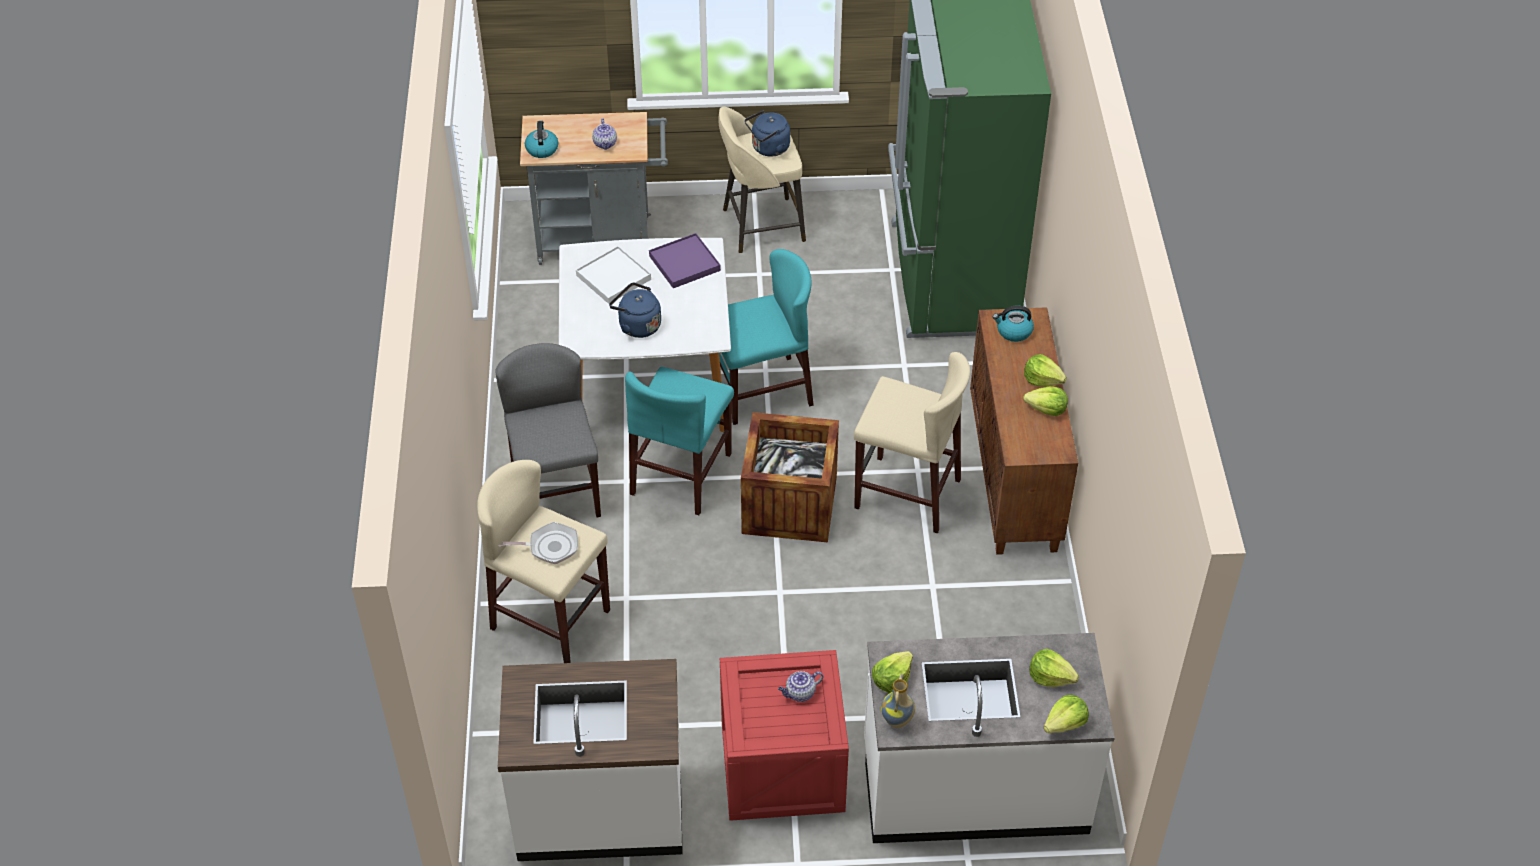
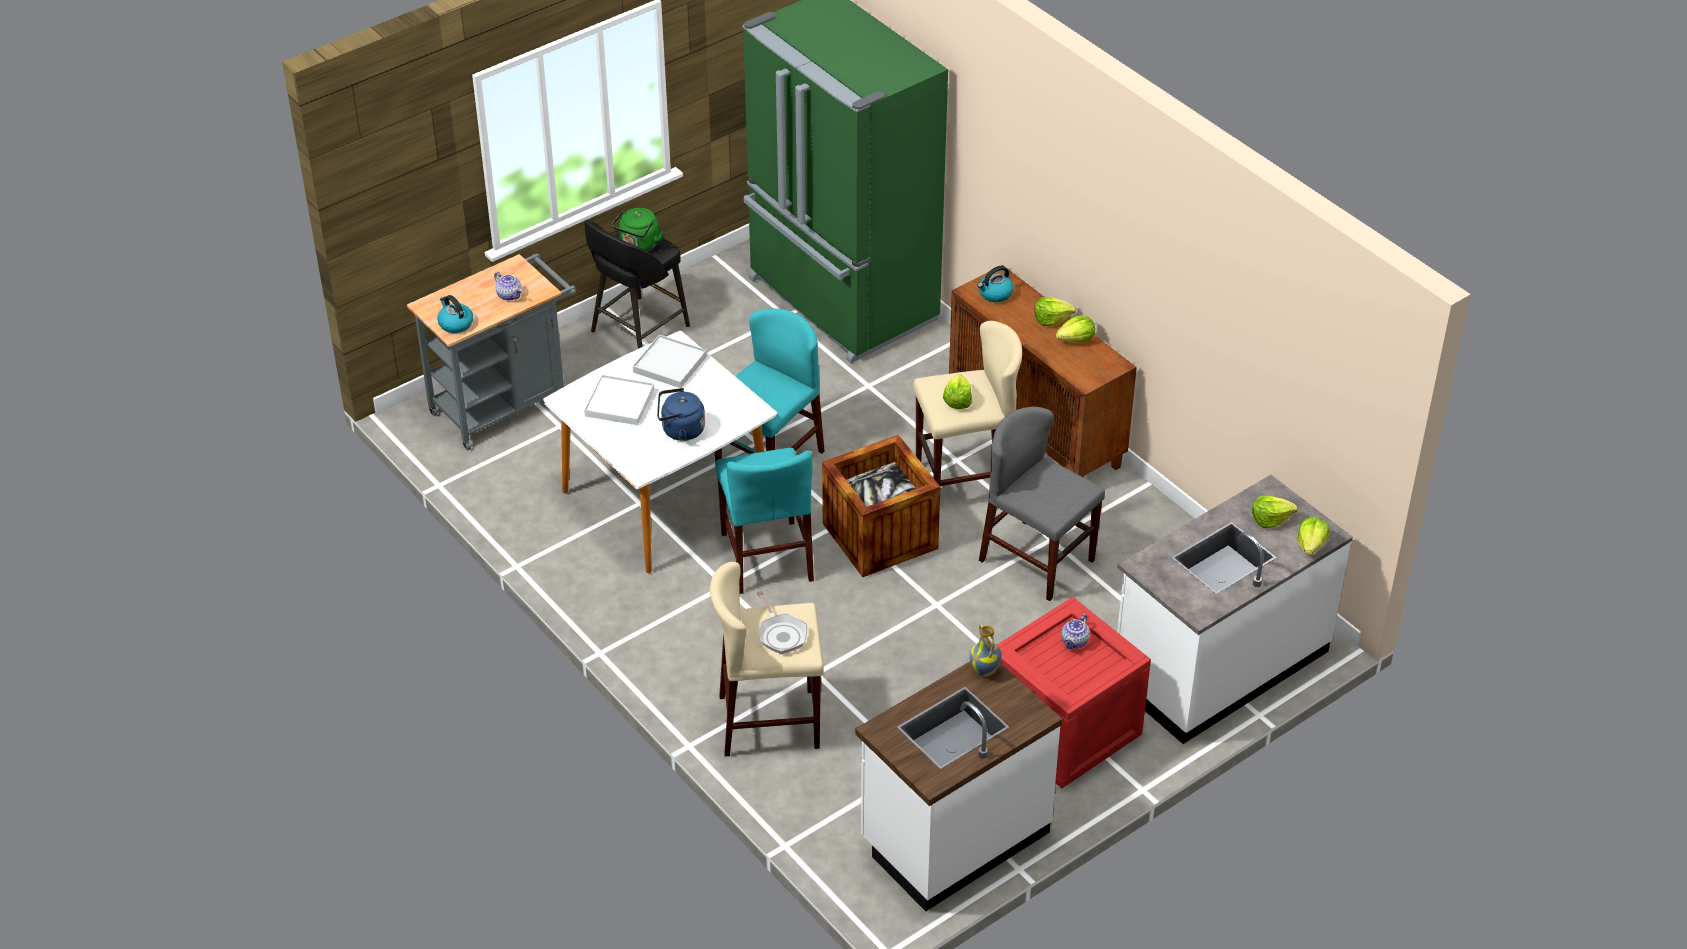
camera: 35 degrees left, 5 degrees down
(549, 547) = (781, 634): frying pan -> frying pan turned 105 degrees clockwise
(556, 491) = (672, 623): grey chair -> grey chair (1037, 560)
(684, 263) = (670, 364): purple tray -> white tray
(760, 225) = (638, 330): beige stool -> black stool
(768, 148) = (639, 245): blue kettle -> green kettle
(891, 679) = (1161, 580): lettuce -> lettuce (957, 401)
(898, 720) = (1194, 605): vase -> vase (985, 670)

